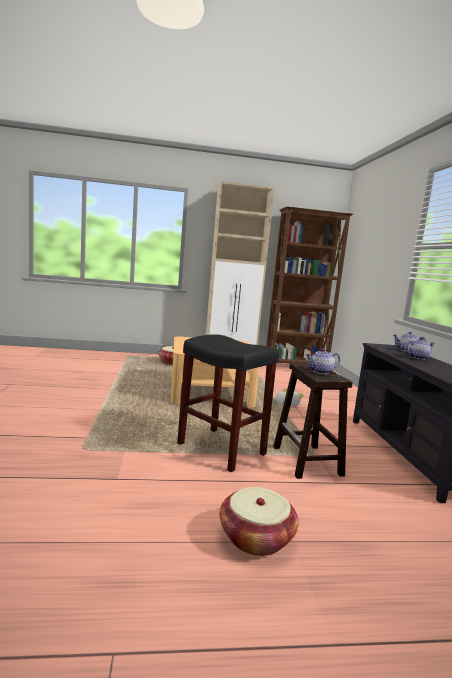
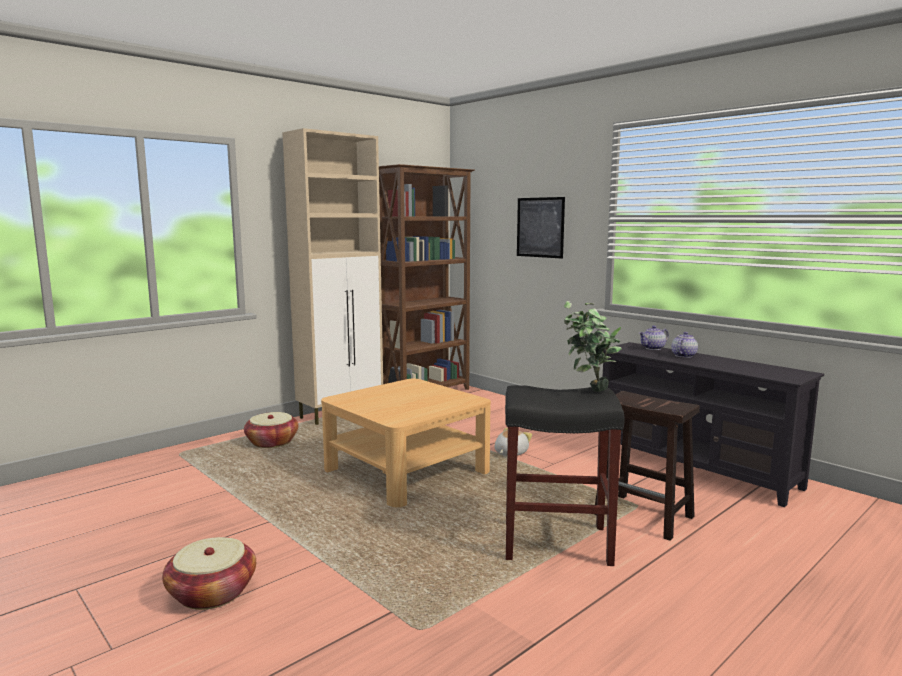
camera: 35 degrees left, 0 degrees up
(248, 344) = (588, 391): none -> potted plant
(256, 538) = (751, 623): basket -> basket (212, 593)
(321, 372) = (652, 402): teapot -> none
(380, 255) = (540, 227): none -> picture

